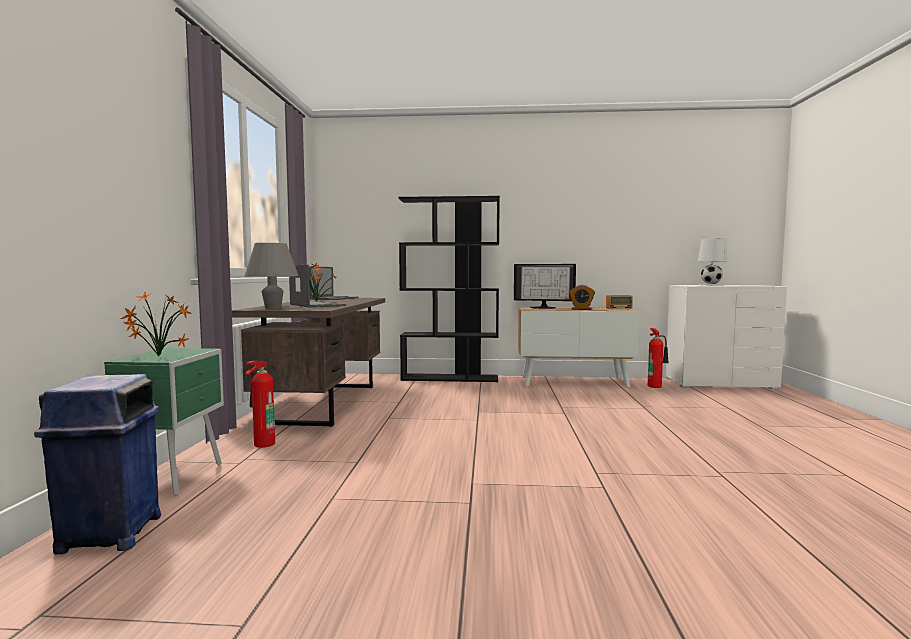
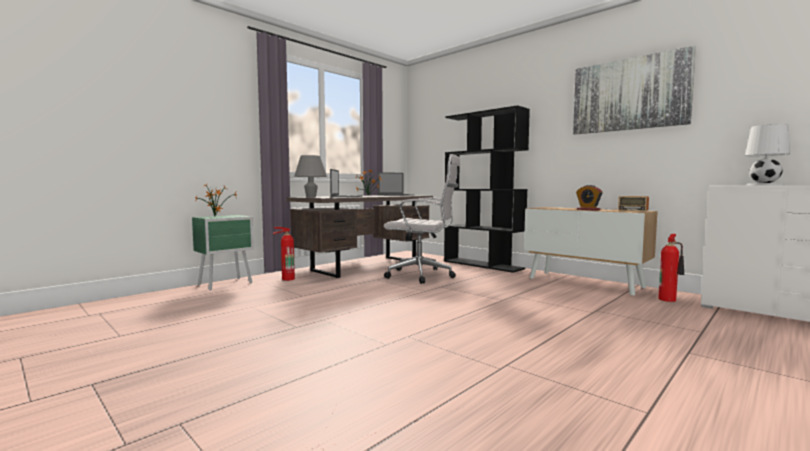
camera: 40 degrees right, 0 degrees up
(109, 535) = (163, 297): blue trash can -> none
(427, 402) = (423, 276): none -> white office chair
(543, 307) = (562, 207): monitor -> none
(598, 198) = (629, 94): none -> picture

